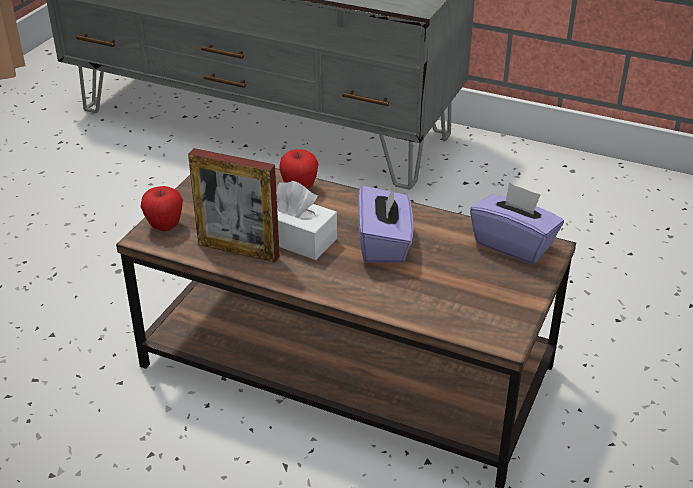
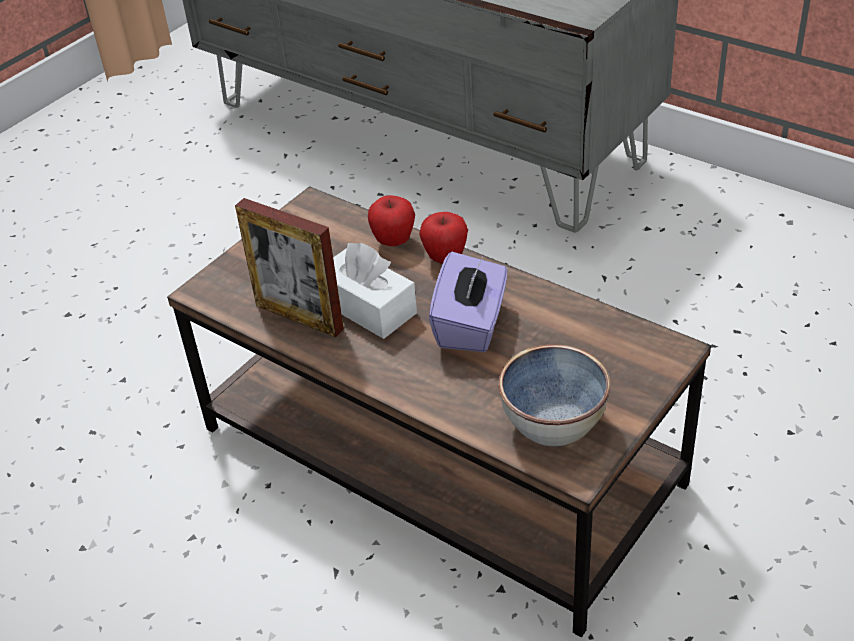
camera: 15 degrees right, 5 degrees up
(164, 226) = (226, 278): apple -> apple (445, 258)
(474, 307) = (553, 421): none -> bowl
(513, 244) = (630, 341): purple tissue box -> none

